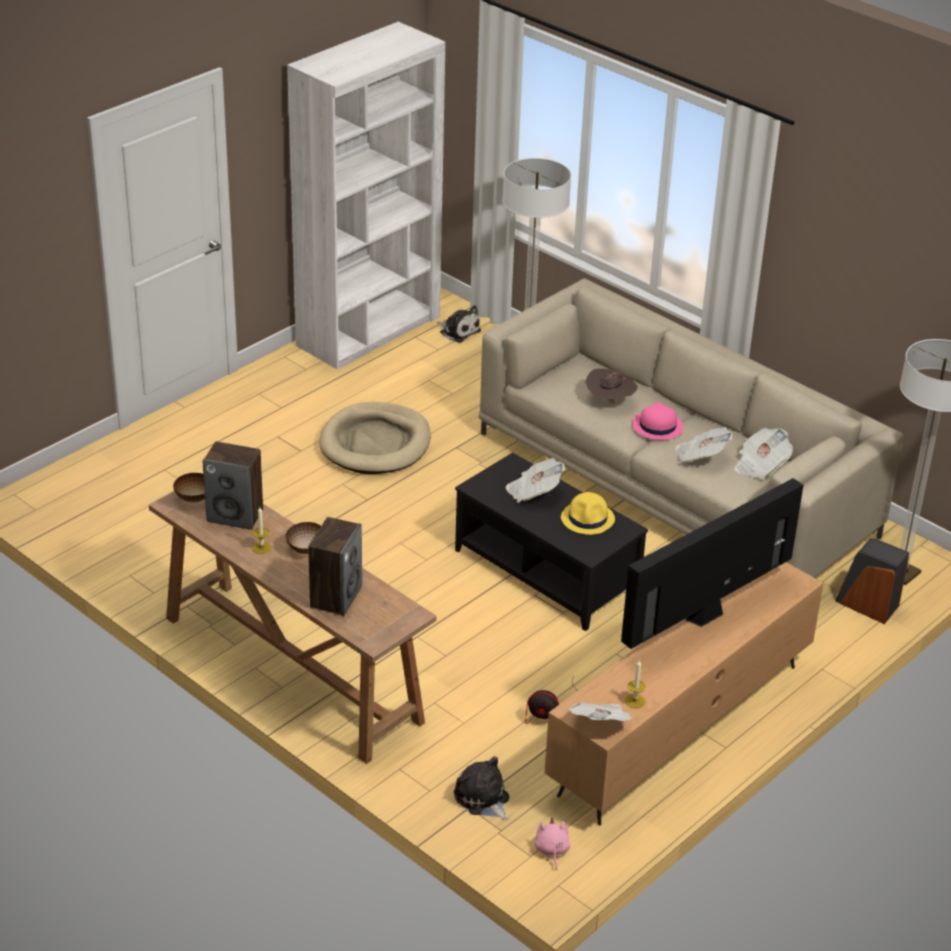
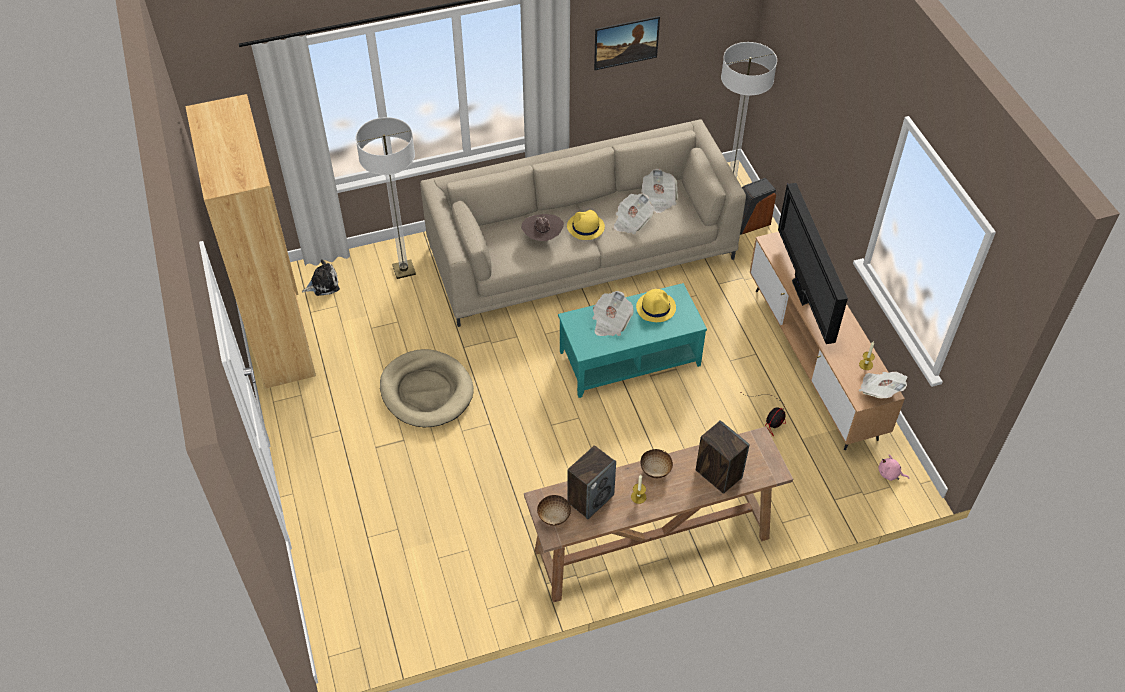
camera: 60 degrees left, 15 degrees up
(369, 331) = (280, 336): white bookcase -> brown bookcase
(483, 799) = (830, 489): plush toy -> none
(547, 570) = (629, 357): black coffee table -> turquoise coffee table
(657, 426) = (585, 227): pink hat -> yellow hat
(845, 274) = (625, 52): none -> picture

